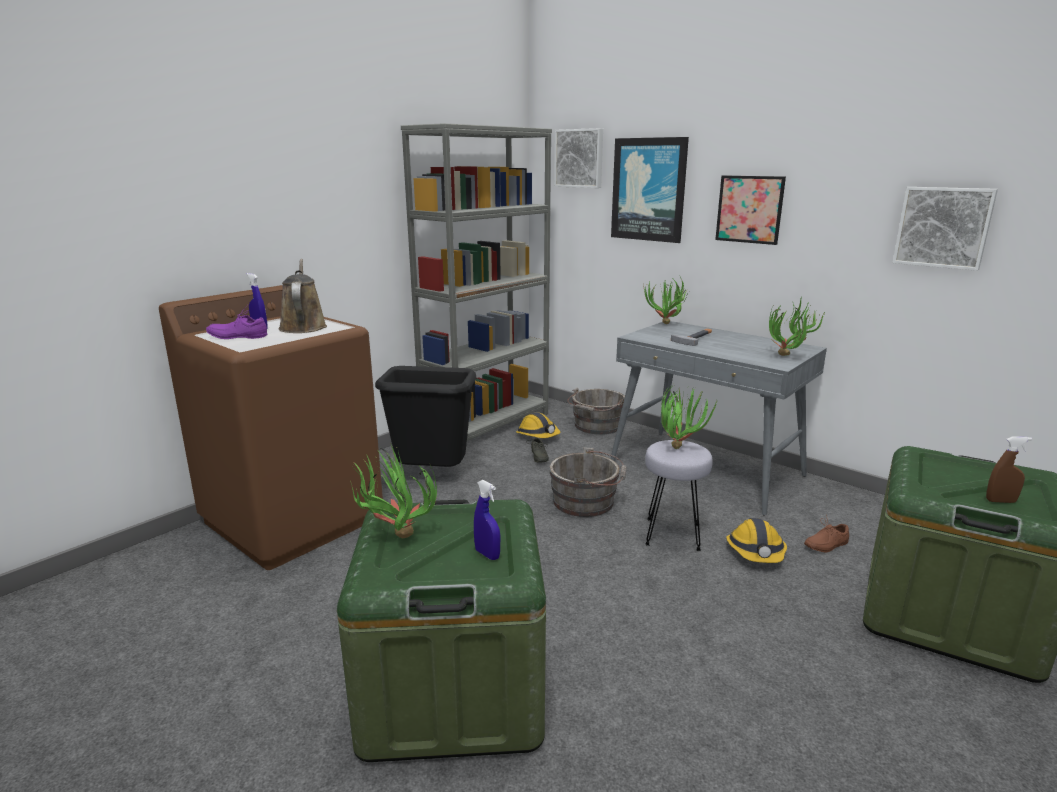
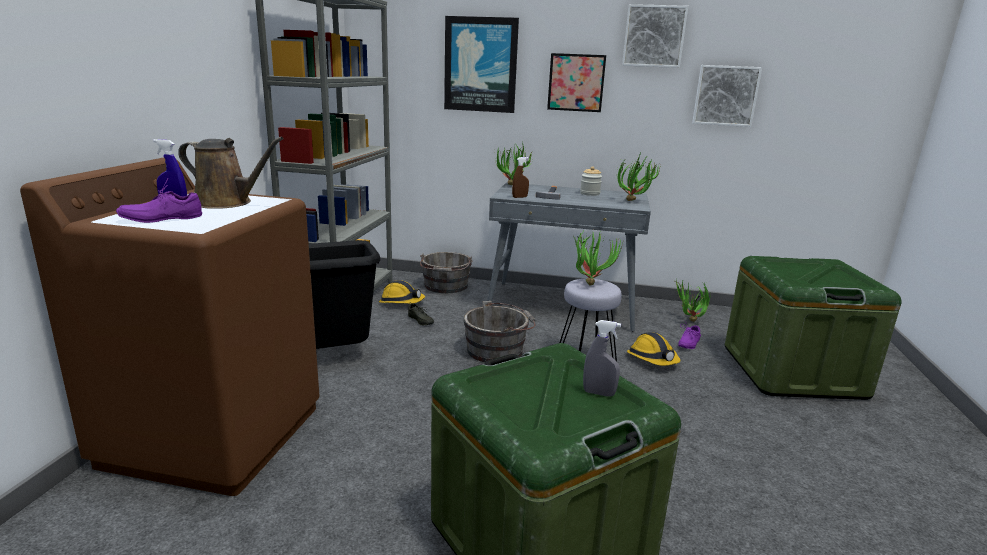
camera: 30 degrees left, 0 degrees up
(303, 326) = (227, 203): brown watering can -> brown watering can turned 150 degrees clockwise
(394, 536) = (499, 400): potted plant -> potted plant (688, 322)
(487, 554) = (599, 393): blue spray bottle -> grey spray bottle
(579, 158) = (405, 33): picture -> picture (654, 36)
(745, 342) = (590, 193): none -> jar
(824, 544) = (687, 343): brown shoe -> purple shoe
(1000, 501) = (836, 281): brown spray bottle -> brown spray bottle (520, 197)

